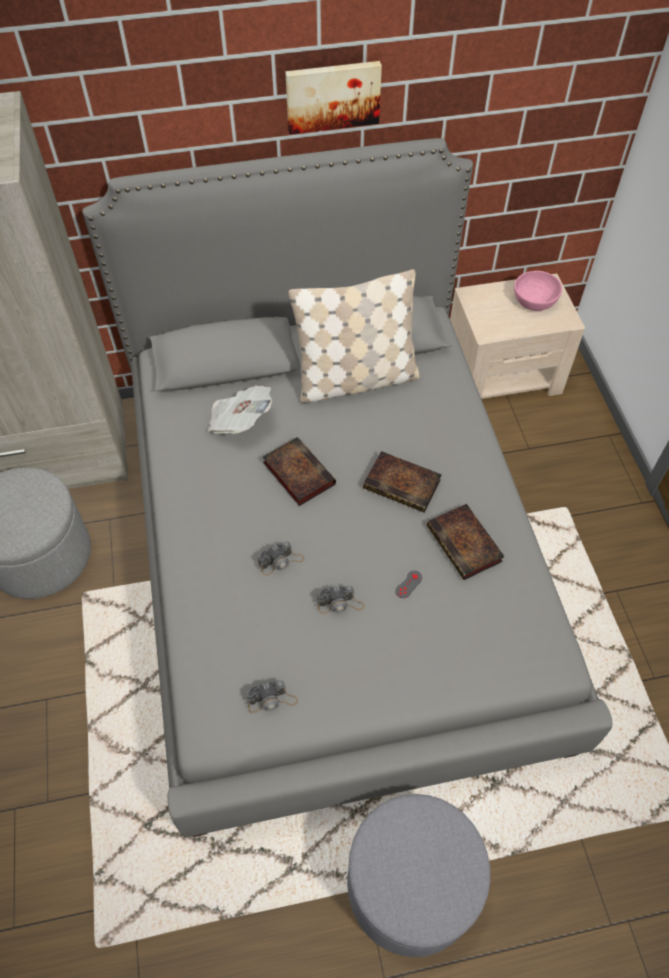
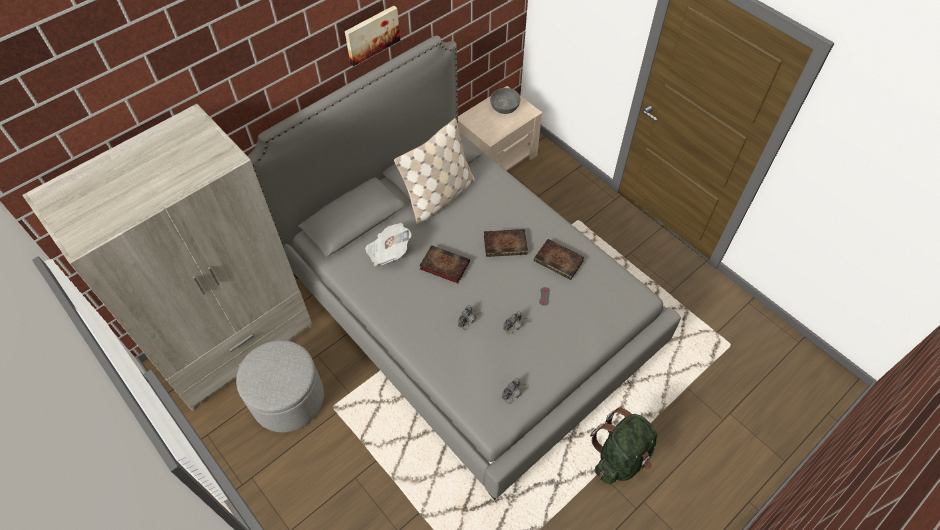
camera: 30 degrees left, 0 degrees up
(411, 885) = (621, 457): grey ottoman -> green backpack
(534, 300) = (504, 107): pink bowl -> grey bowl

